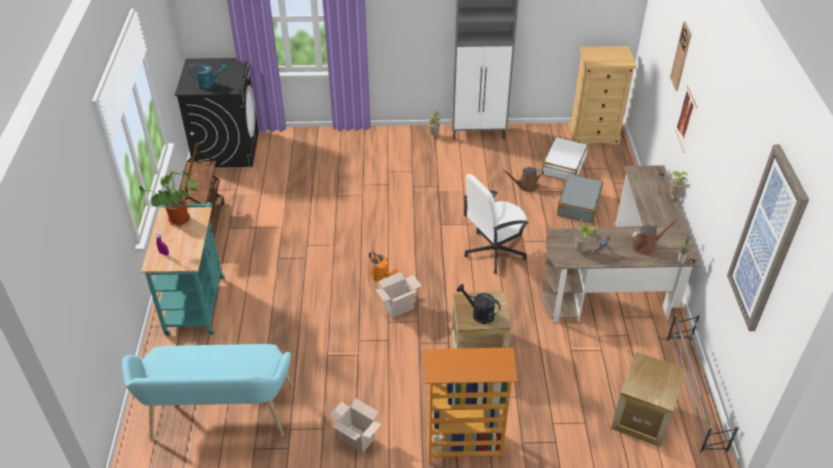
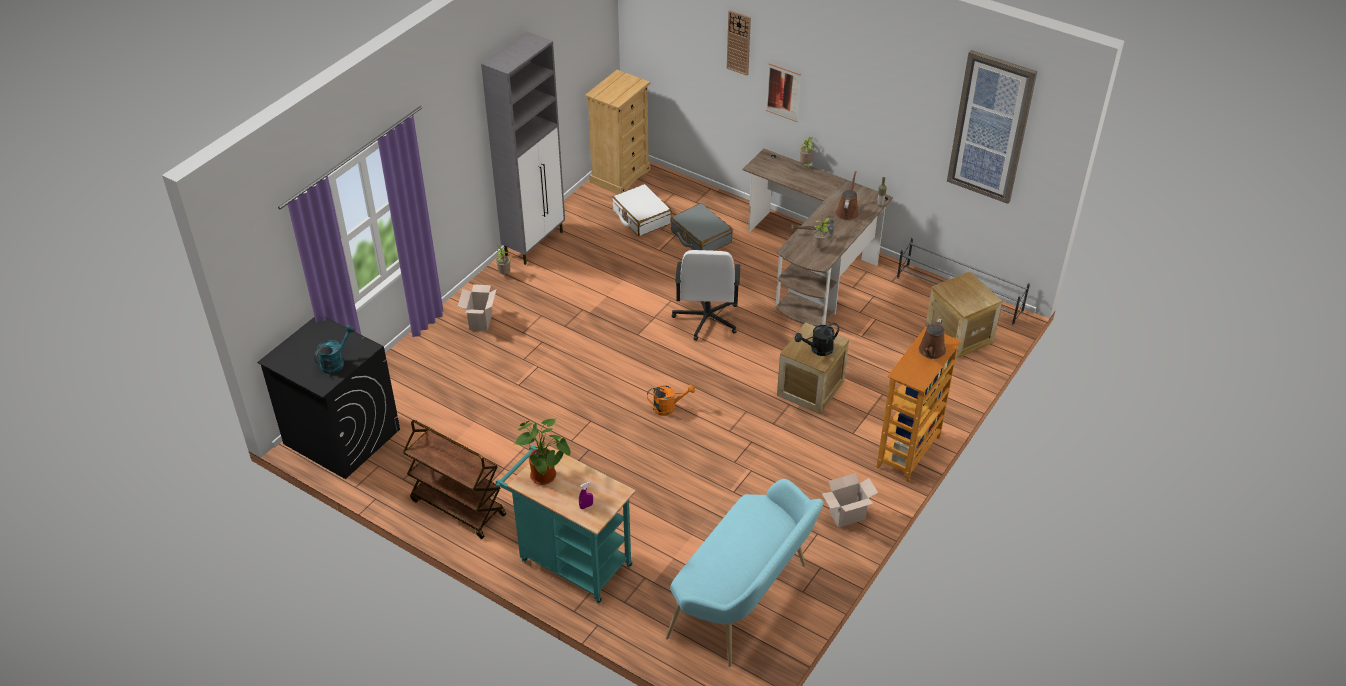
camera: 55 degrees left, 0 degrees up
(399, 306) = (717, 415): cardboard box -> cardboard box (480, 321)
(525, 186) = (643, 255): brown watering can -> brown watering can (931, 352)

